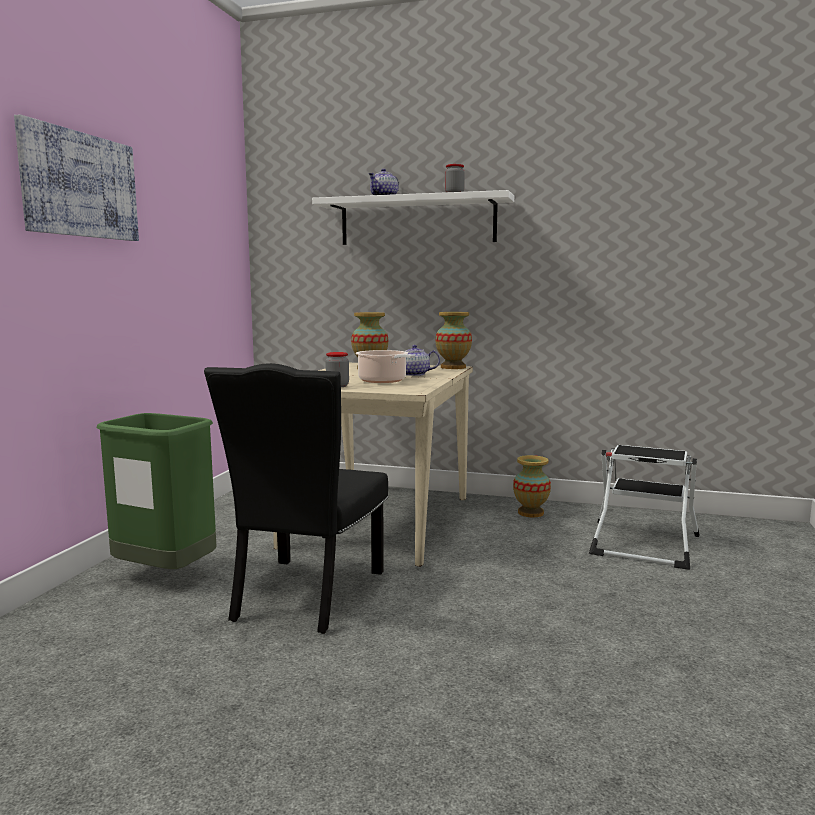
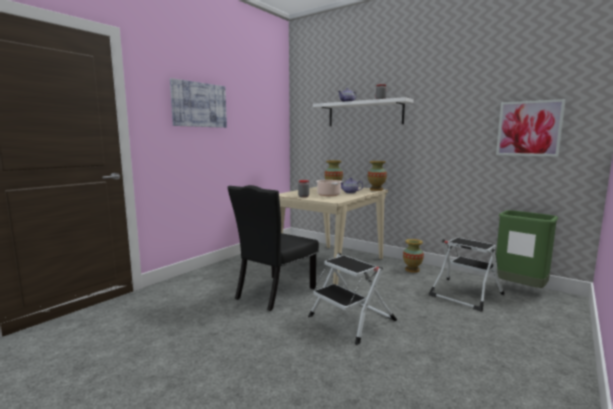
camera: 20 degrees right, 0 degrees up
(165, 574) = (223, 275): green trash can -> green trash can (519, 289)
(495, 622) = (352, 319): none -> step ladder
(715, 251) = (528, 128): none -> picture

